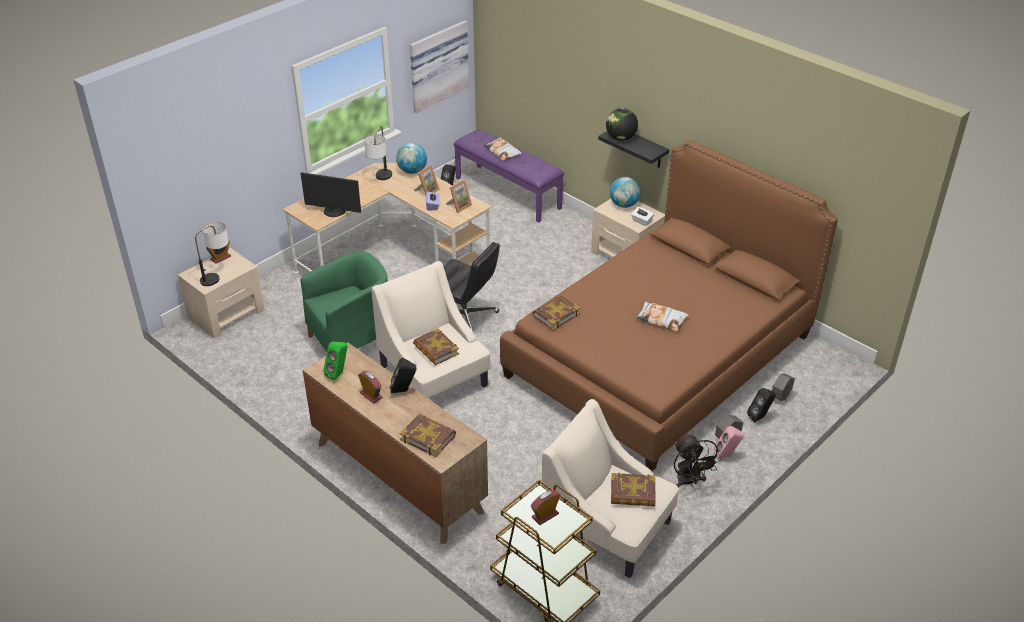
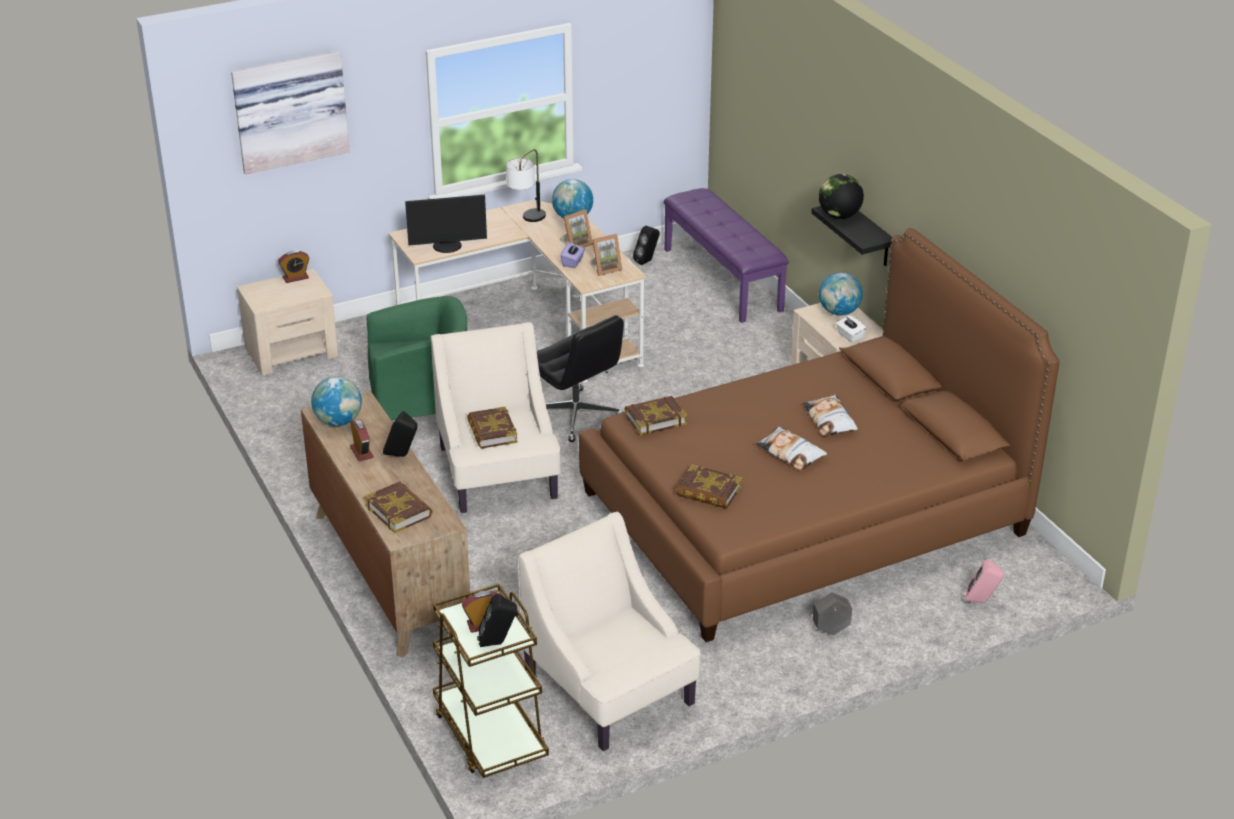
camera: 20 degrees right, 5 degrees down
(217, 275) = (281, 296): table lamp -> none
(334, 211) = (447, 246): monitor -> monitor turned 45 degrees counterclockwise
(338, 374) = (338, 421): green speaker -> globe
(437, 65) = (648, 88): picture -> picture (289, 110)
(502, 152) = (719, 220): pillow -> pillow (830, 420)
(632, 493) = (633, 642): book -> book (708, 492)
(689, 482) = (748, 666): black fan -> none
(726, 455) = (818, 648): pink speaker -> pink speaker (981, 602)
(760, 417) = (893, 615): black speaker -> black speaker (498, 643)
(780, 397) = (937, 598): grey planter -> none

